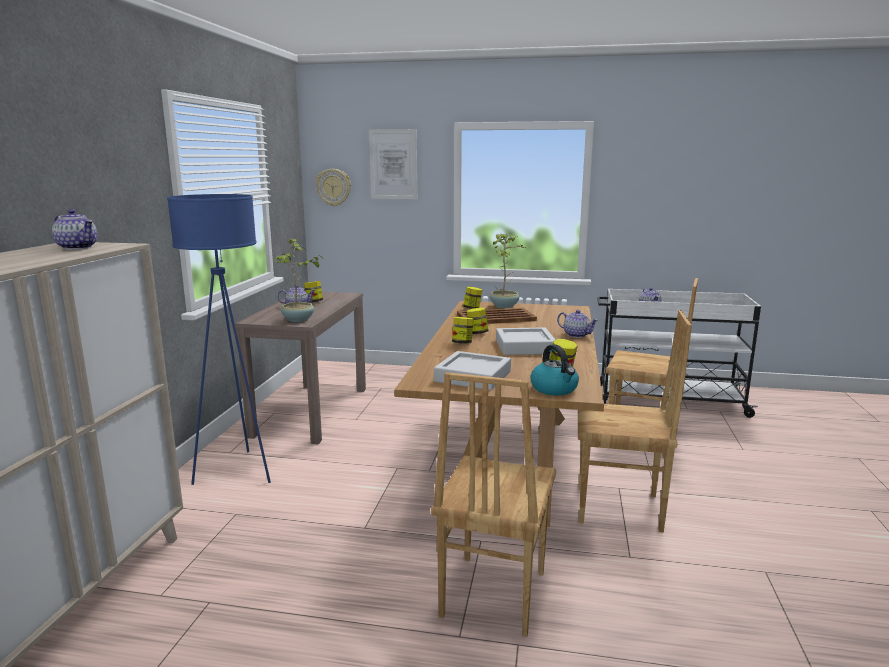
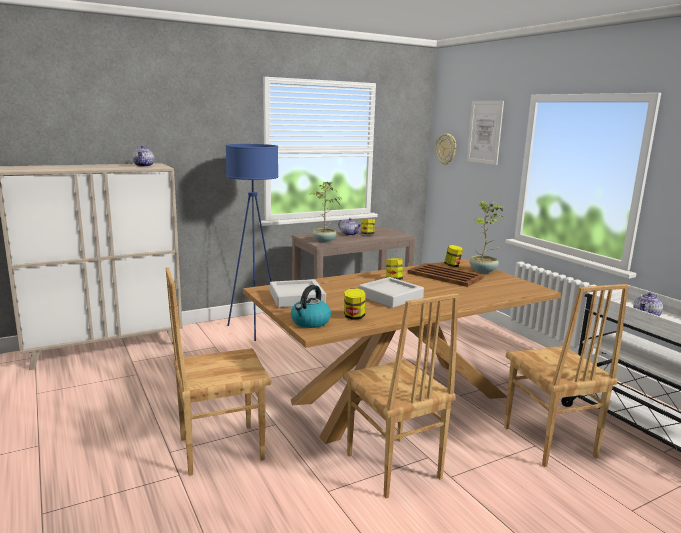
camera: 50 degrees right, 0 degrees up
(462, 343) = (362, 281): jar -> none
(577, 335) = (458, 304): teapot -> none

